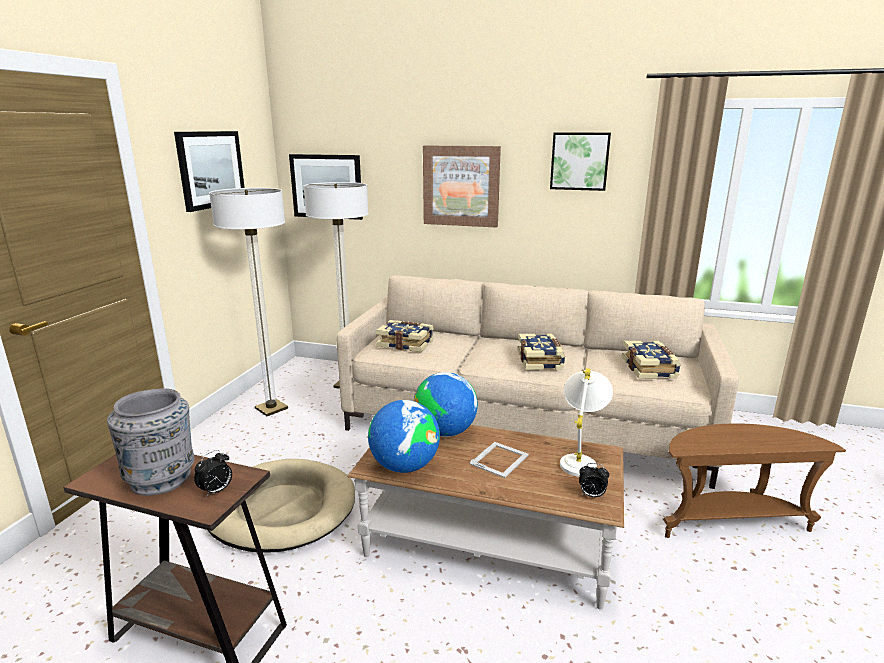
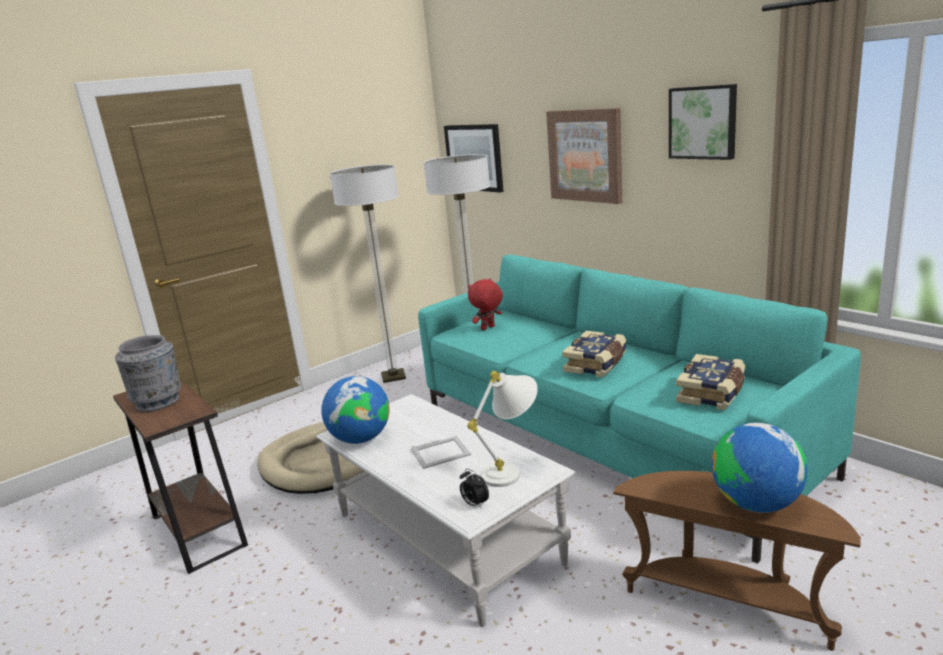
camera: 35 degrees right, 0 degrees up
(211, 169) = (351, 148): picture -> none
(216, 491) = (173, 417): alarm clock -> none
(406, 344) = (488, 328): book -> red plush toy
(445, 432) = (428, 418): globe -> globe (756, 504)
(488, 543) = (446, 537): brown coffee table -> white coffee table
(523, 424) = (606, 438): beige sofa -> turquoise sofa

